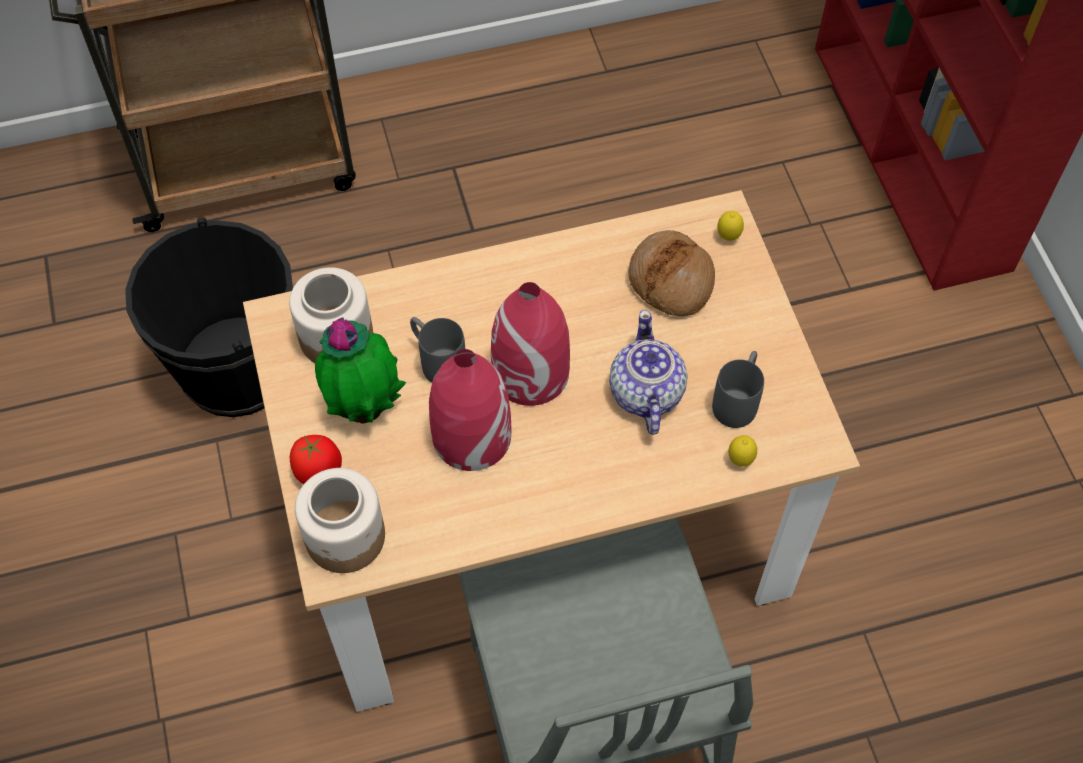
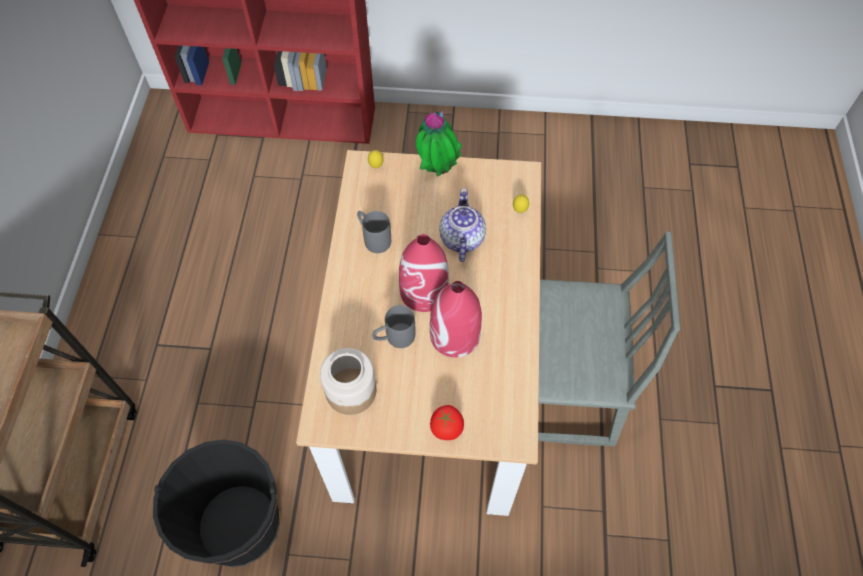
camera: 70 degrees left, 0 degrees up
(345, 537) = (498, 425): jar -> none
(365, 407) = (410, 388): potted plant -> potted plant (437, 169)
(645, 393) = (461, 239): teapot -> teapot turned 75 degrees clockwise
(671, 280) = (392, 202): bread -> none
(738, 400) = (482, 198): grey mug -> grey mug (373, 238)

